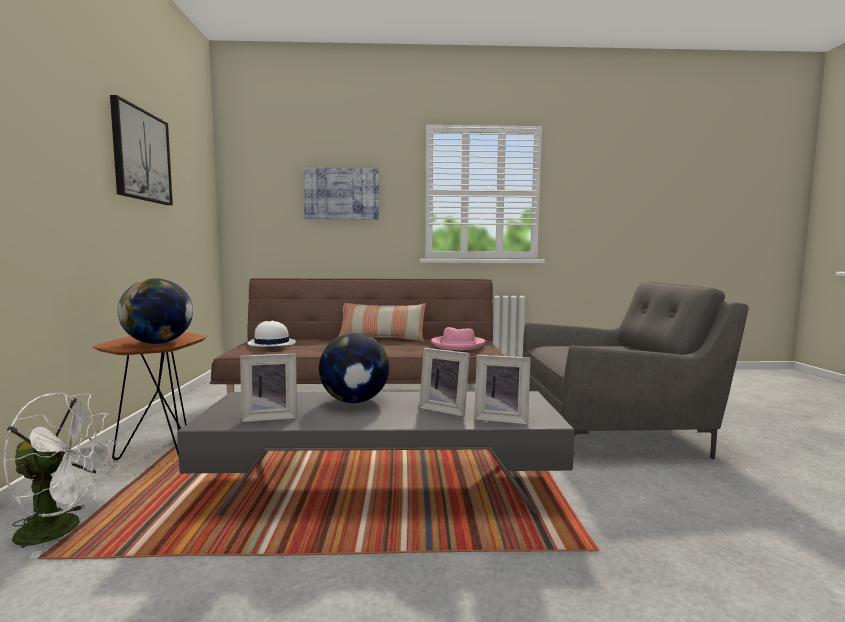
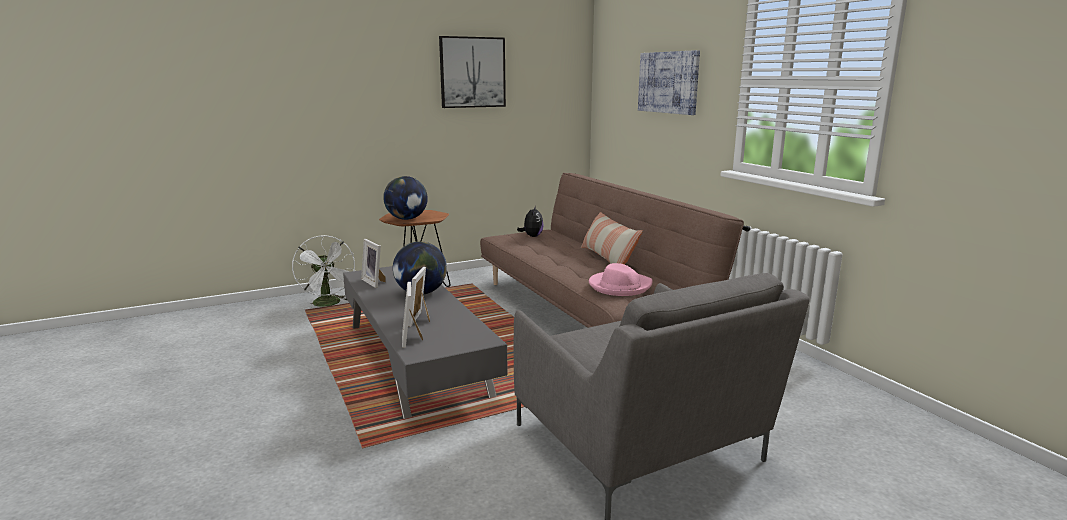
camera: 65 degrees right, 10 degrees up
(271, 343) = (532, 236): white hat -> plush toy

